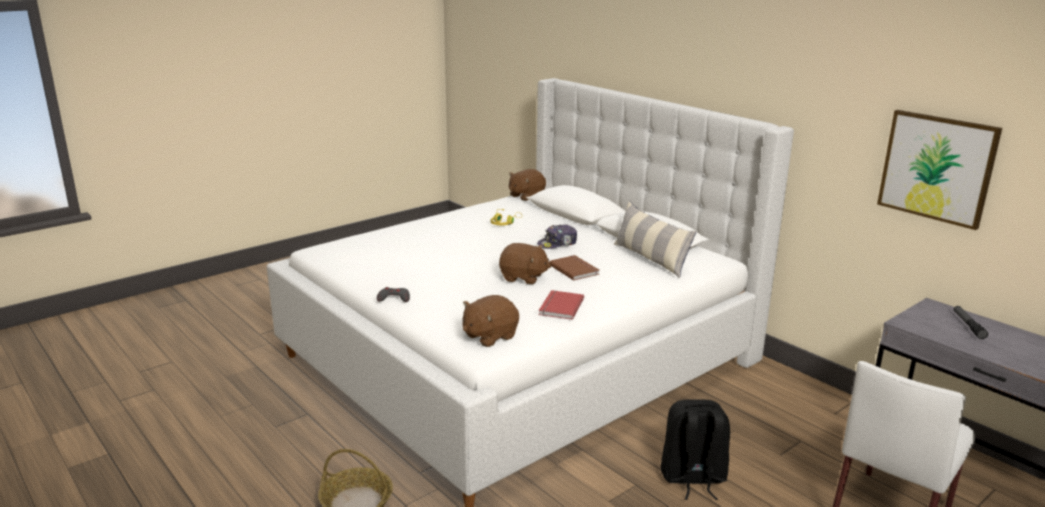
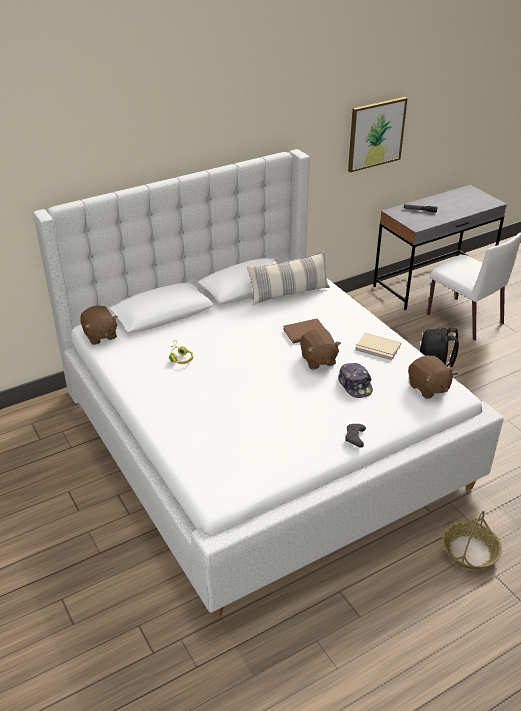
camera: 80 degrees left, 15 degrees up
(523, 277) = (318, 360): brown plush toy -> brown plush toy turned 135 degrees clockwise
(557, 244) = (244, 333): cap -> cap (355, 385)
(559, 307) = (377, 348): red book -> beige book

